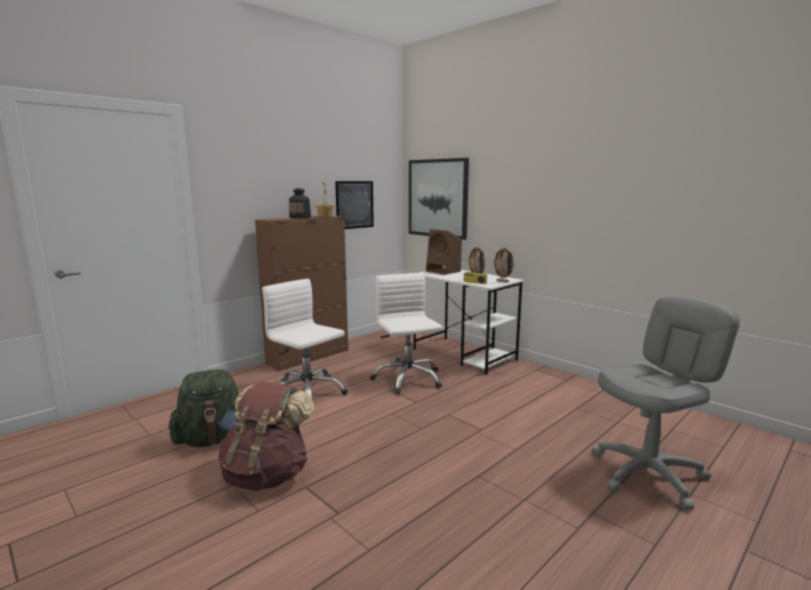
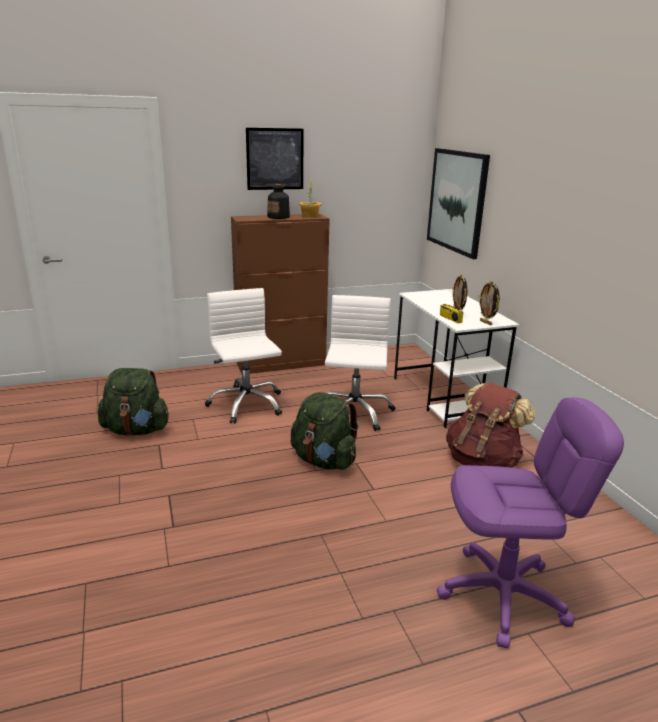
camera: 25 degrees right, 10 degrees up
(267, 475) = (149, 475): brown backpack -> brown backpack (483, 461)
(354, 204) = (357, 201): picture -> picture (275, 159)
(420, 419) = (323, 461): none -> green backpack
(444, 271) = (439, 295): brown speaker -> none
(648, 474) = (503, 595): grey office chair -> purple office chair

